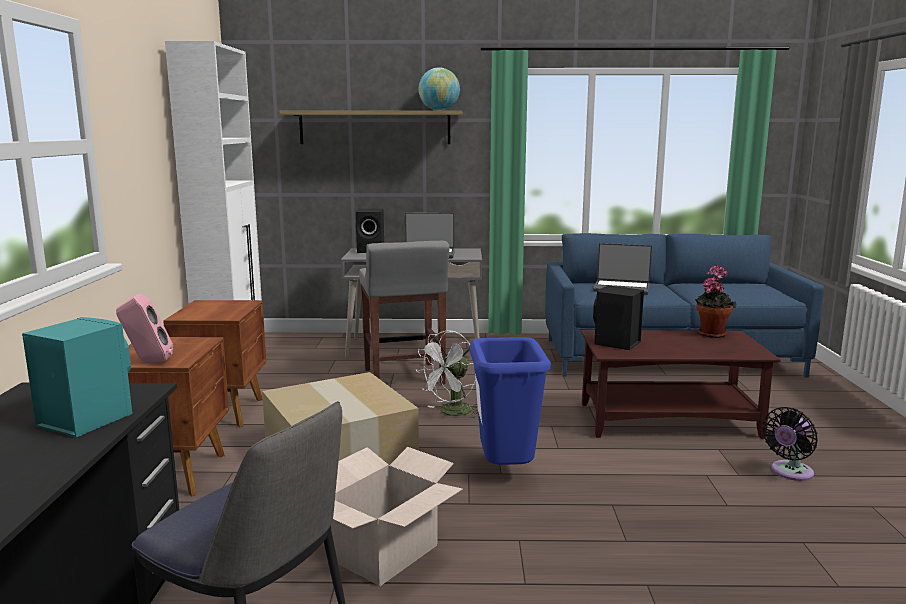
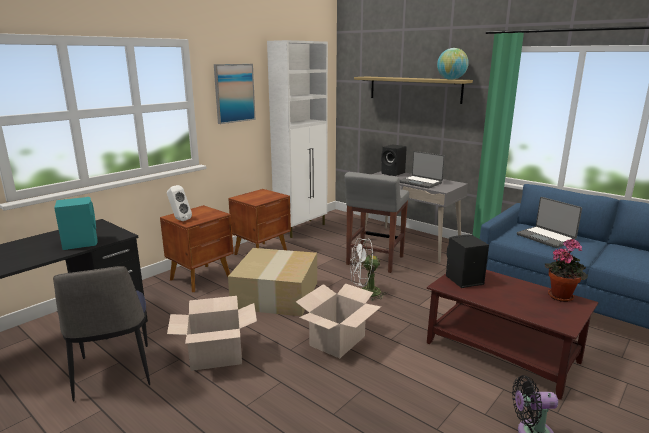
camera: 40 degrees right, 5 degrees up
(135, 129) = (234, 93): none -> picture
(147, 362) = (179, 219): pink speaker -> white speaker
(506, 472) = (337, 340): blue trash can -> cardboard box

